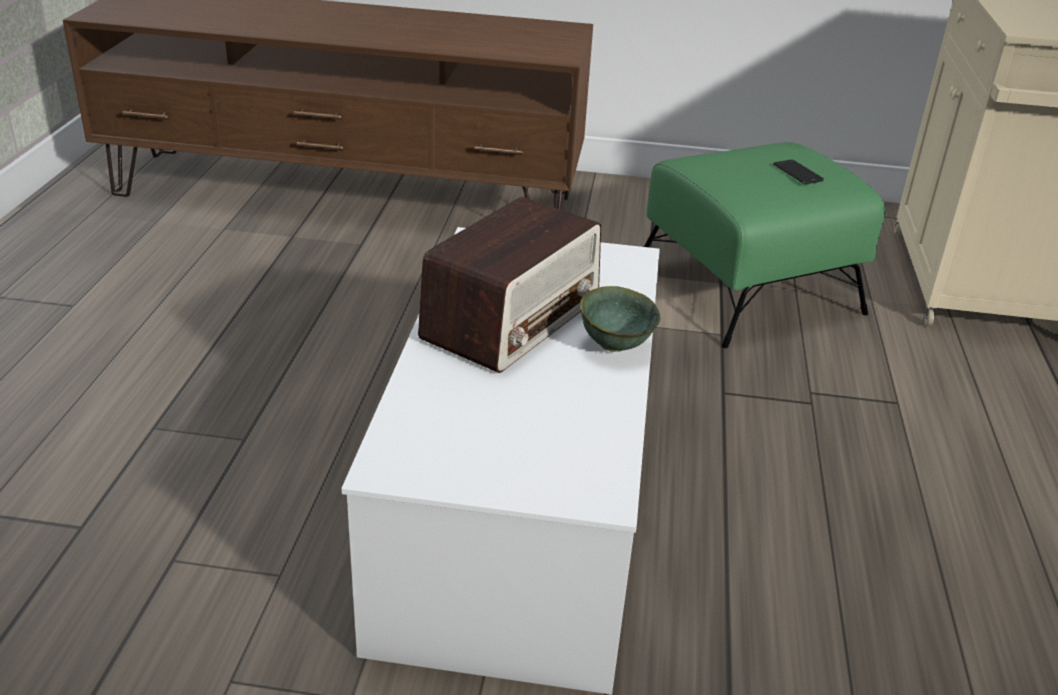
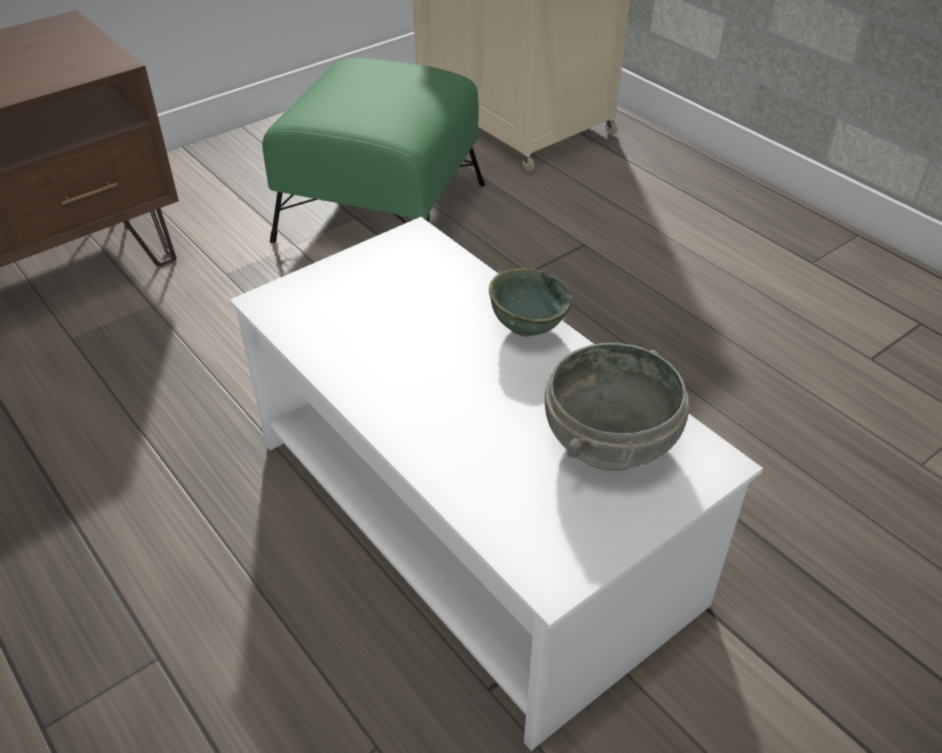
camera: 45 degrees left, 10 degrees up
(512, 319) = (420, 359): radio -> none
(551, 438) = (611, 443): none -> grey bowl
(797, 173) = (399, 86): phone -> none

